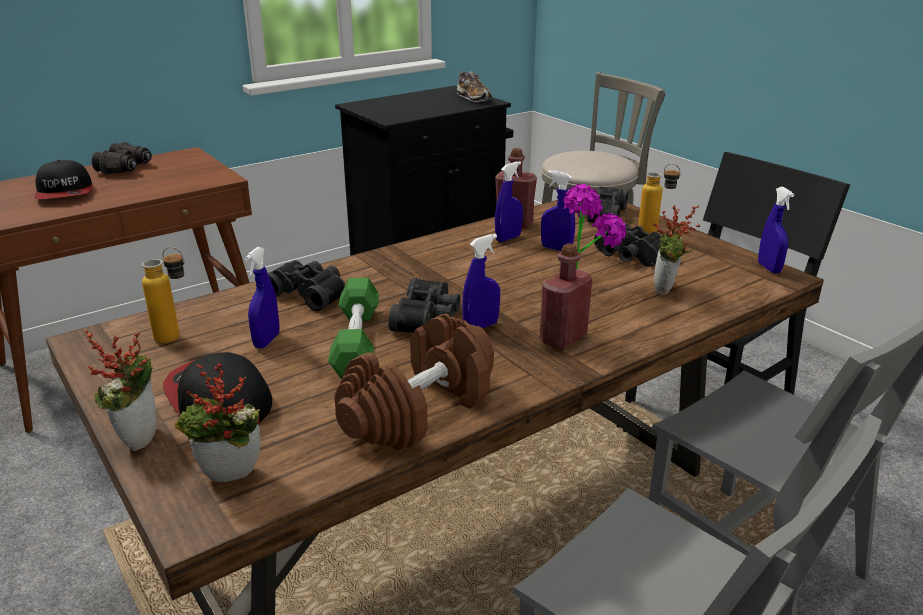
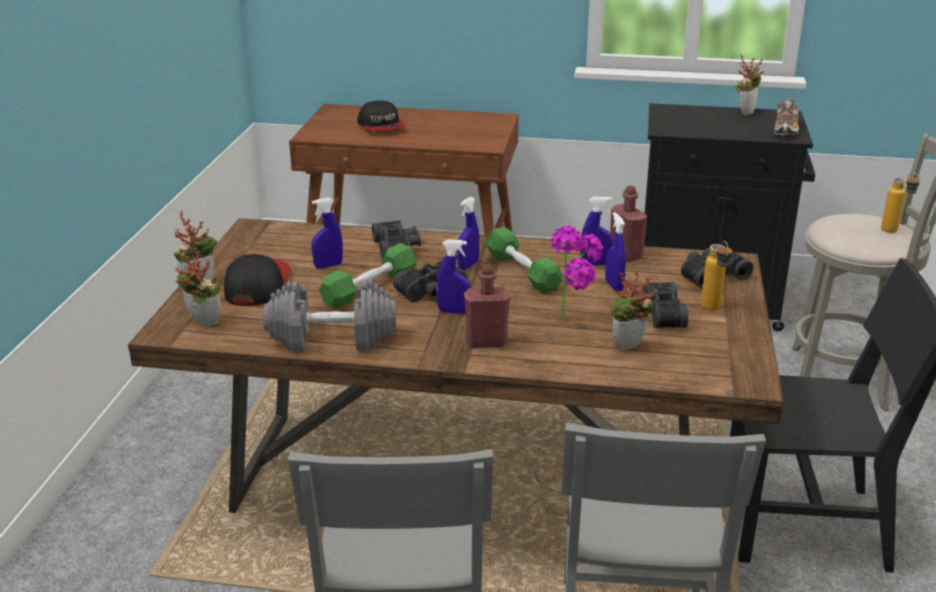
camera: 45 degrees right, 0 degrees up
(65, 192) = (381, 126): cap -> cap turned 45 degrees counterclockwise
(126, 168) = (443, 118): black binoculars -> none
(176, 339) = (290, 245): bottle -> bottle (895, 232)
(419, 411) = (331, 338): brown dumbbell -> grey dumbbell
(420, 94) = (745, 112): none -> potted plant
(466, 267) = (522, 272): none -> green dumbbell
(769, 268) = (754, 372): blue spray bottle -> blue spray bottle (468, 266)

